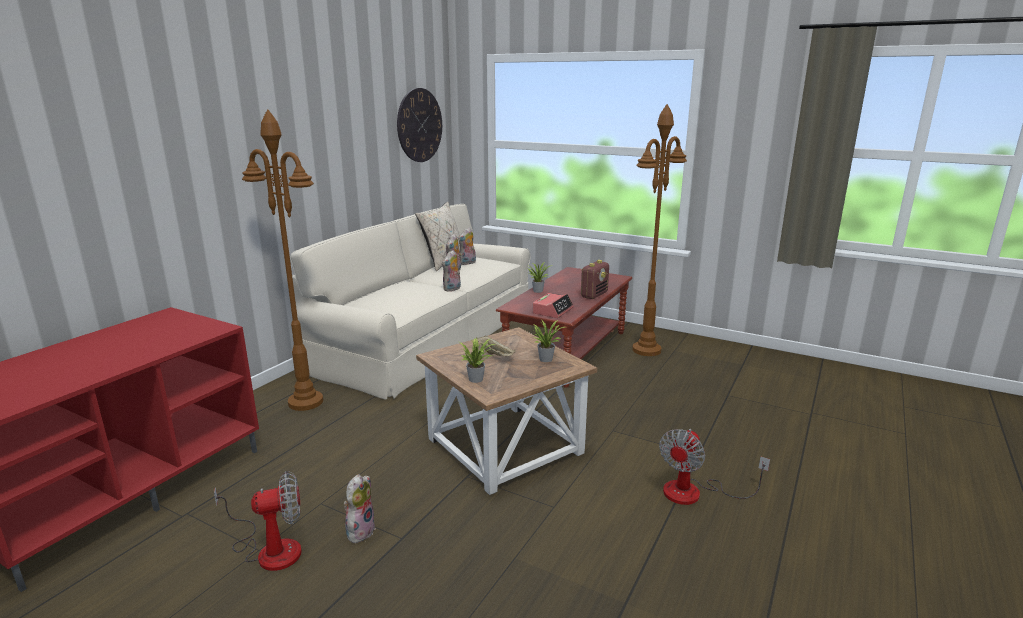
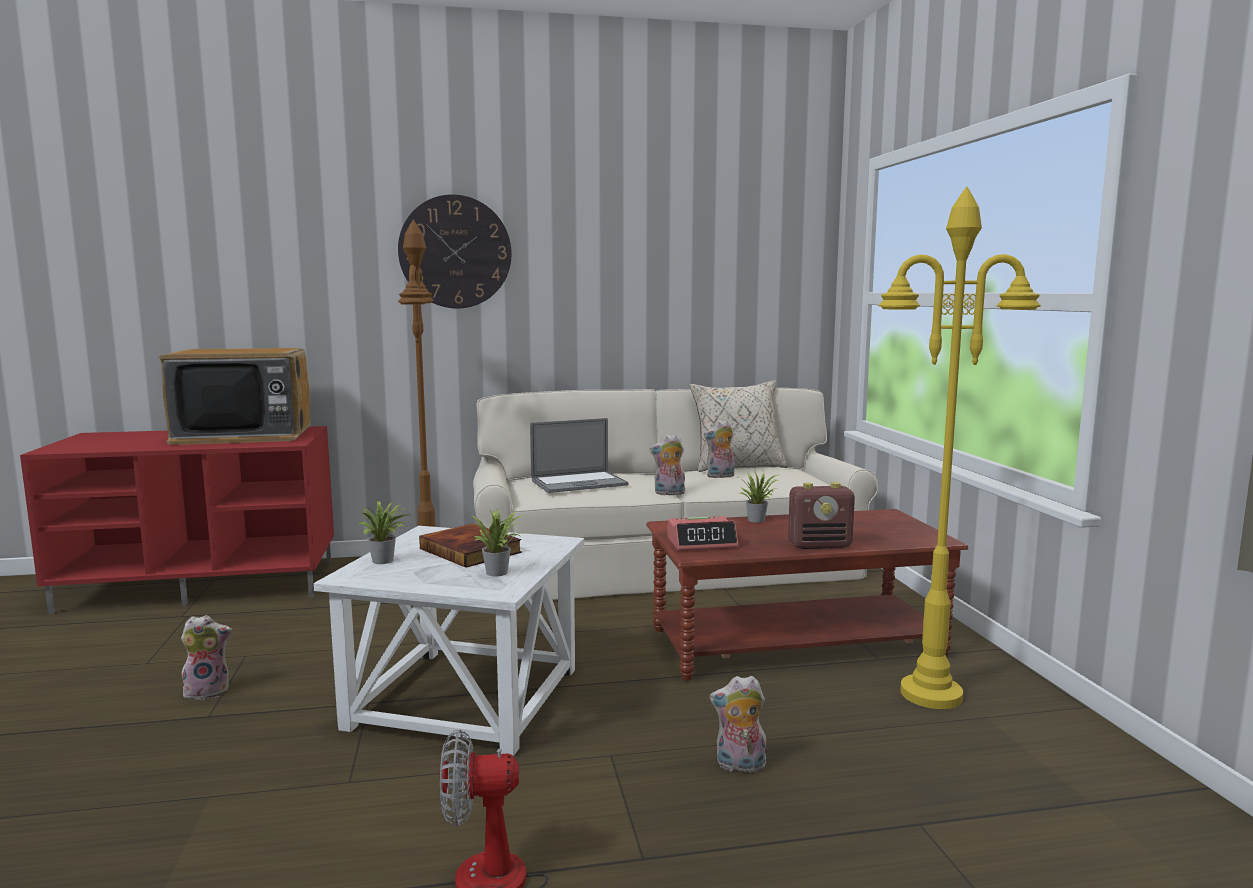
camera: 50 degrees right, 10 degrees down
(134, 337) = (243, 435): none -> television
(270, 549) = (151, 666): fan -> none
(398, 298) = (579, 483): none -> laptop
(419, 125) = (759, 268): wall clock -> wall clock (455, 252)
(468, 263) = (760, 473): plush toy -> plush toy (739, 766)
(495, 354) = (472, 550): beige tray -> book
(502, 446) = (464, 697): brown side table -> white side table
(646, 350) = (932, 694): brown floor lamp -> yellow floor lamp

